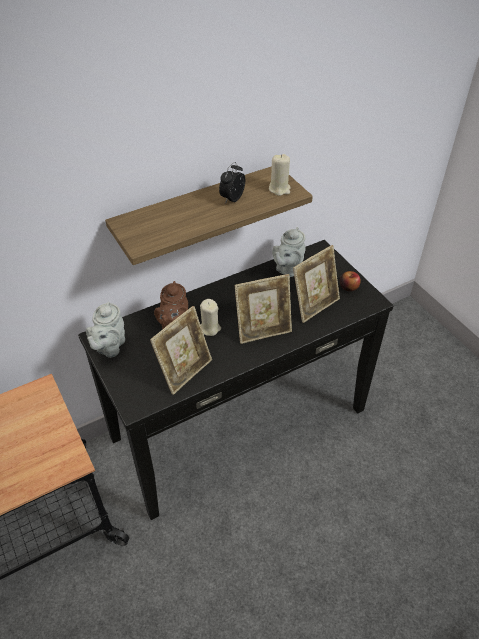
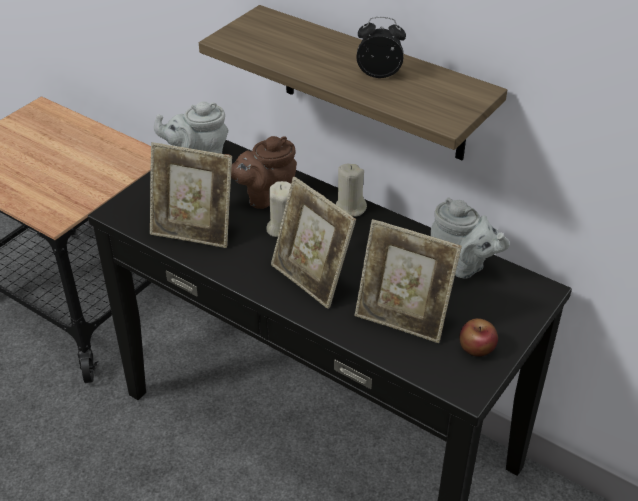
camera: 65 degrees right, 5 degrees down
(279, 189) = (441, 105): beige candle -> beige candle (349, 209)
(287, 269) = (461, 266): grey teapot -> grey teapot turned 150 degrees counterclockwise

